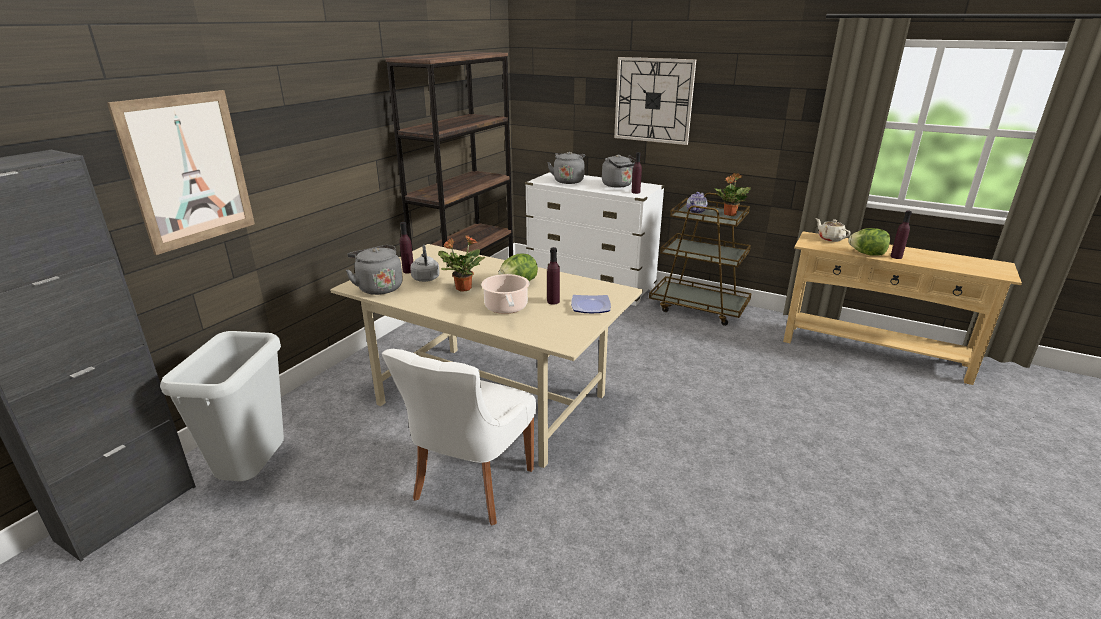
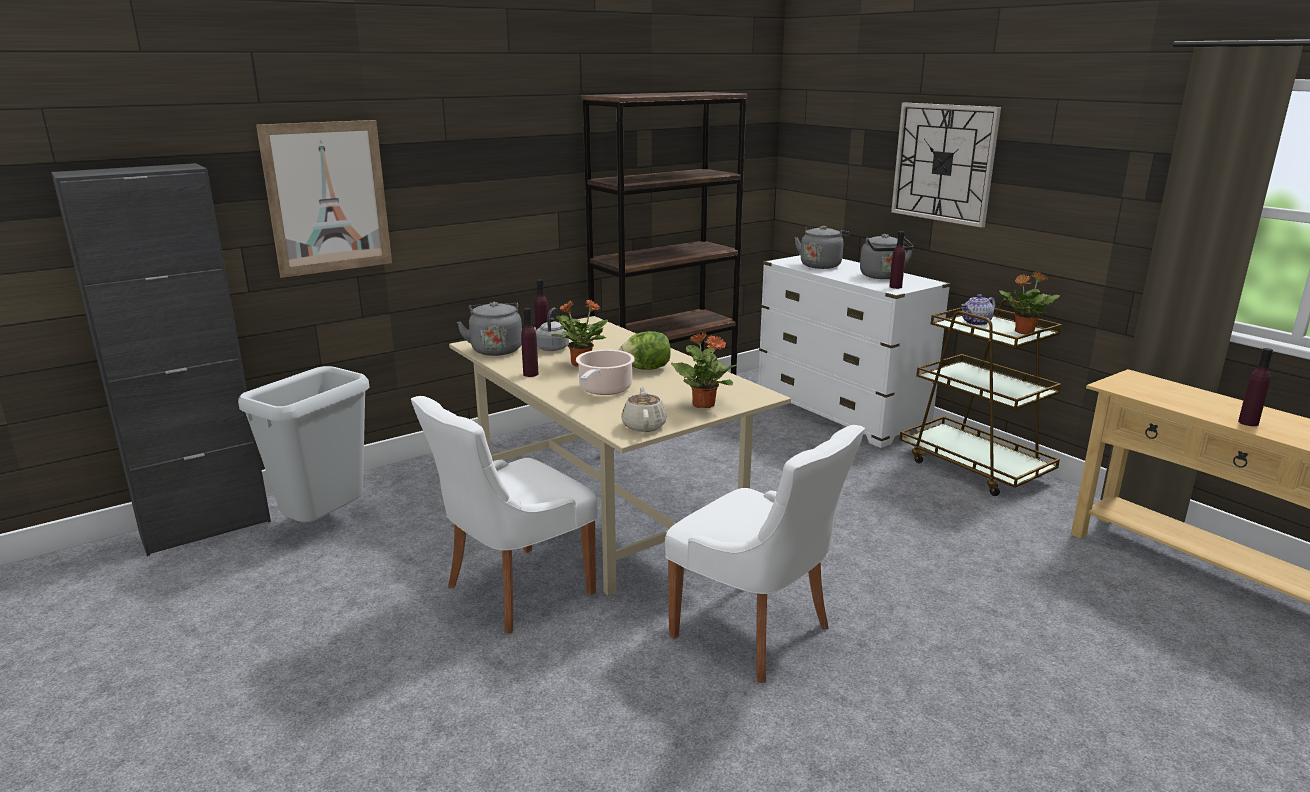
camera: 25 degrees right, 5 degrees down
(553, 301) = (664, 392): purple bottle -> purple bottle (530, 374)
(591, 306) = (703, 404): plate -> potted plant
(665, 466) = (756, 633): none -> white chair
(830, 238) = (1161, 384): beige teapot -> beige teapot (644, 425)
(867, 254) = (1199, 411): lettuce -> none

